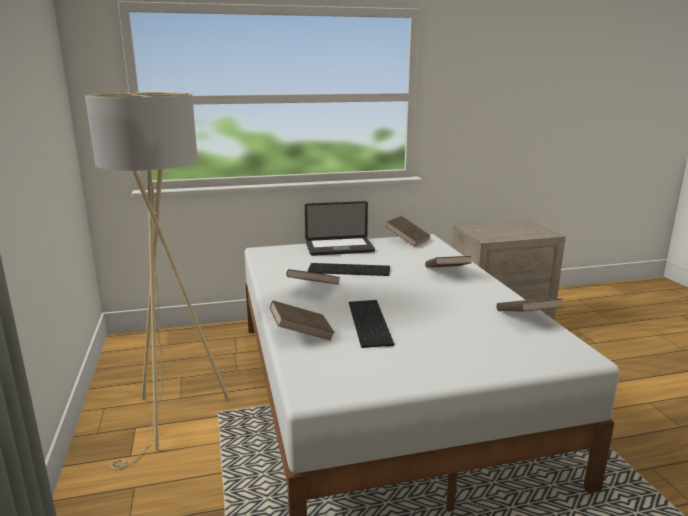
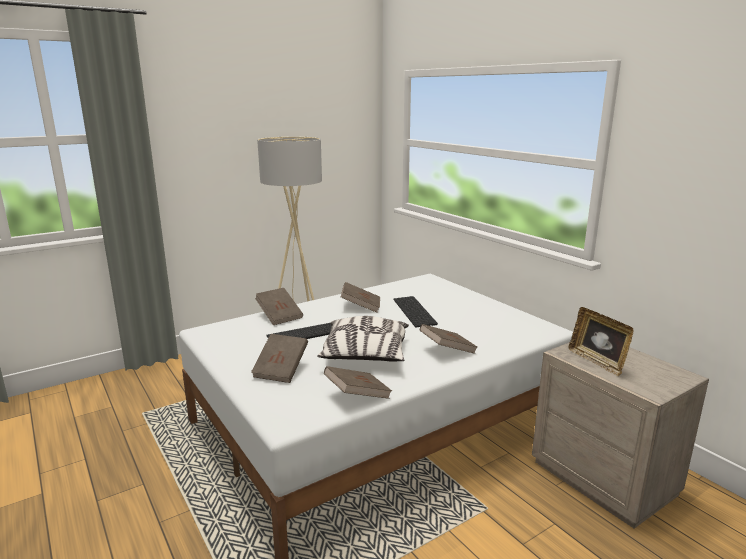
camera: 70 degrees right, 0 degrees up
(339, 248) = (467, 300): laptop -> none
(407, 240) = (529, 323): brown book -> brown book (281, 370)
(441, 304) = (365, 354): none -> pillow
(501, 234) = (597, 361): none -> picture frame

